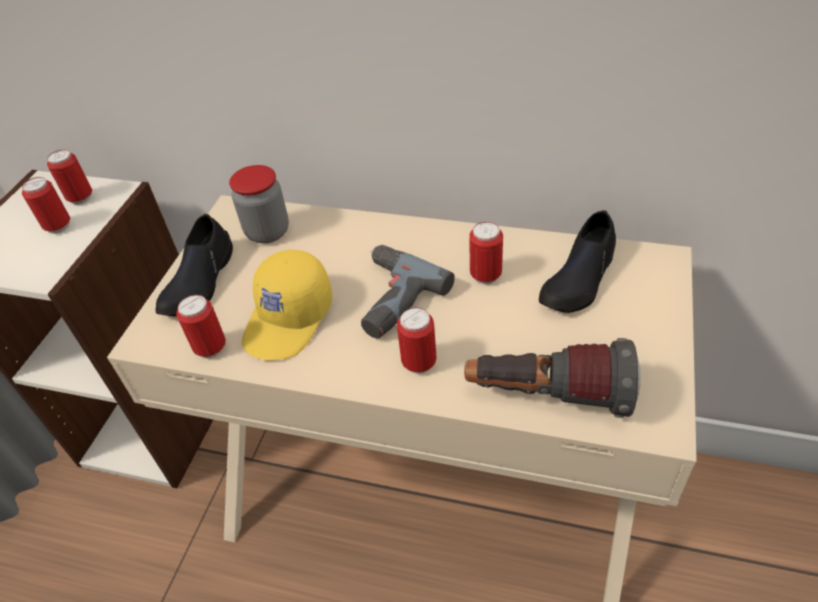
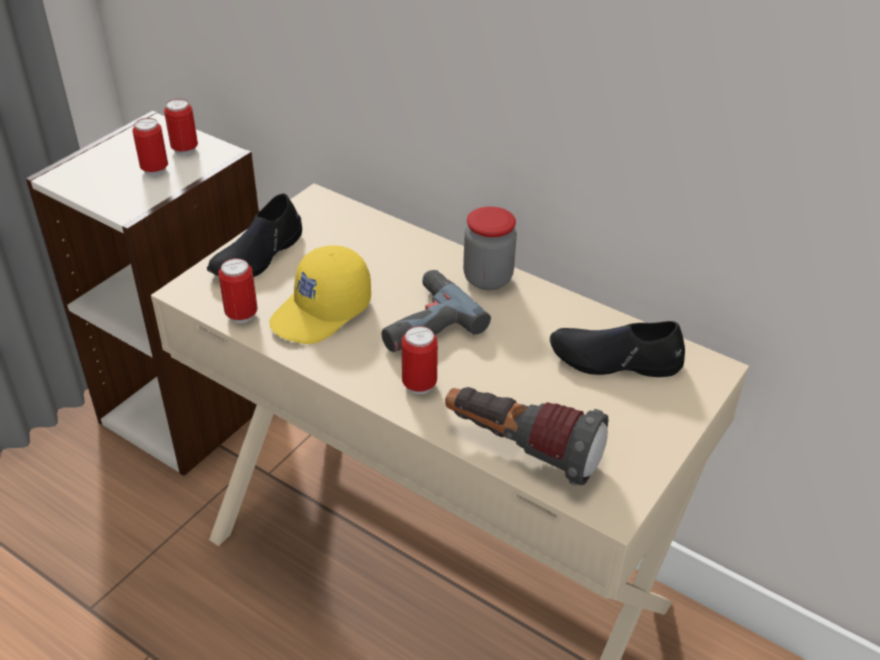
camera: 15 degrees right, 5 degrees down
(267, 232) = (340, 229): jar -> jar (488, 278)
(485, 275) = (525, 329): can -> none
(579, 279) = (614, 360): black shoe -> black shoe turned 45 degrees clockwise

